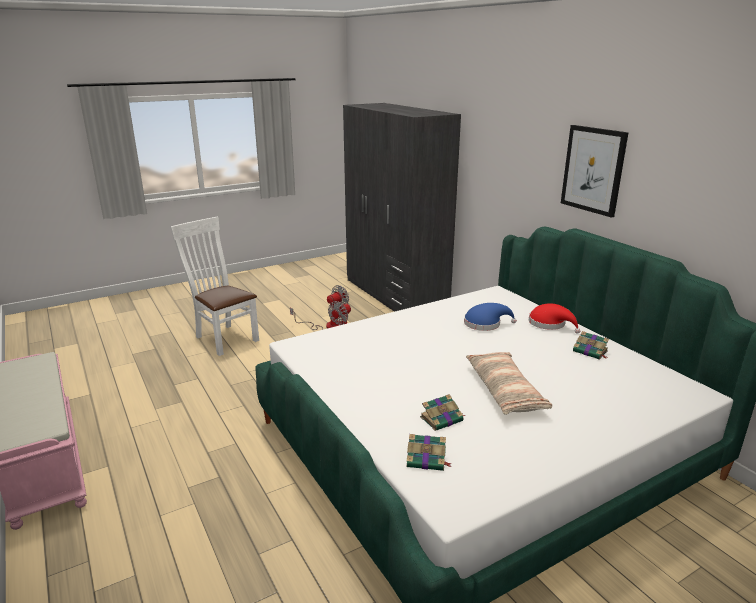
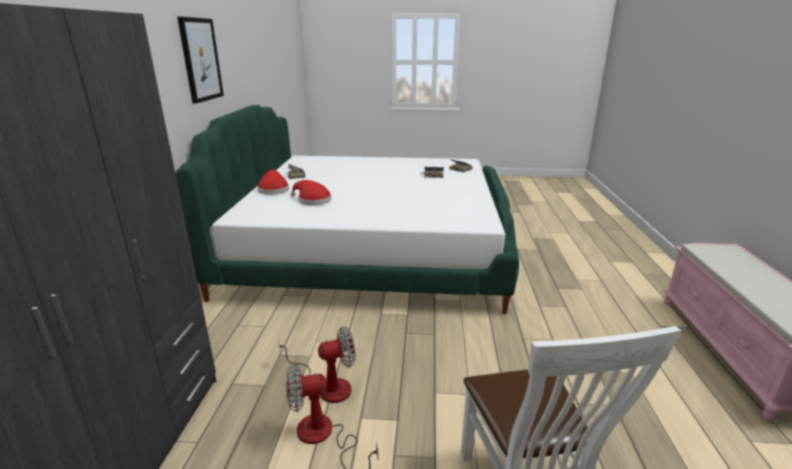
camera: 145 degrees left, 0 degrees up
(485, 324) = (312, 200): blue hat -> red hat
(505, 391) = (382, 175): pillow -> none

